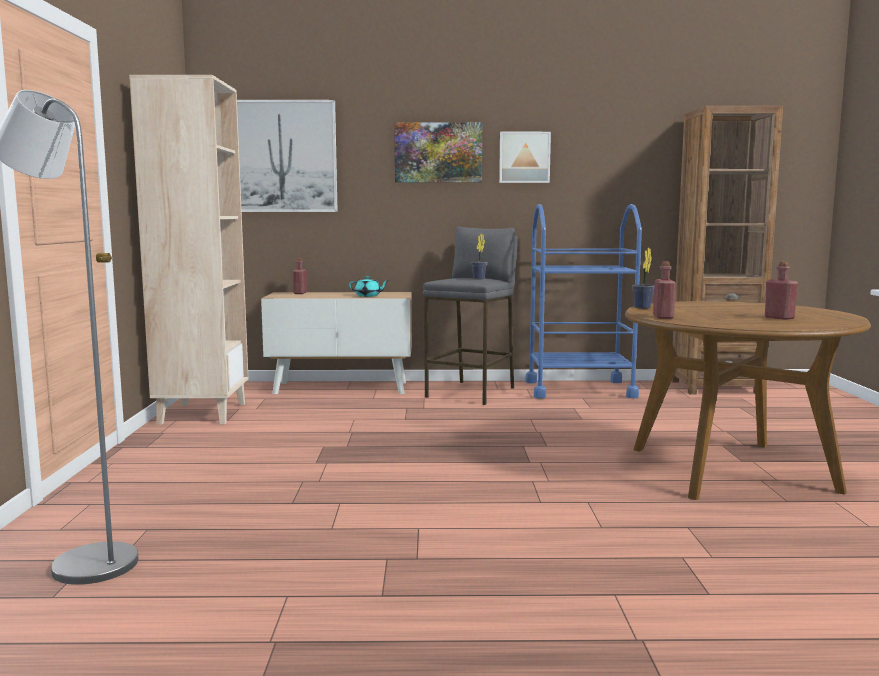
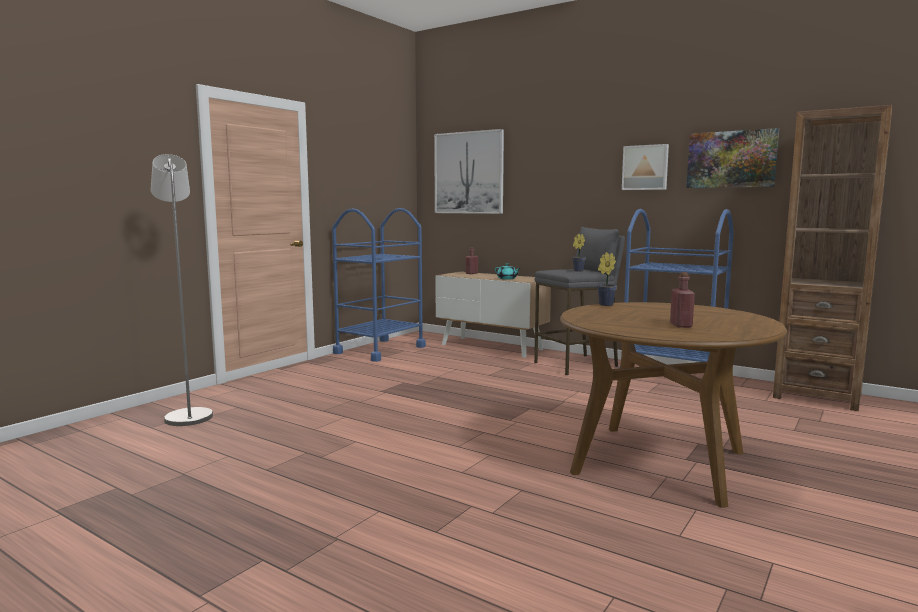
camera: 35 degrees right, 0 degrees up
(202, 413) = (380, 350): beige bookcase -> blue cart
(438, 153) = (575, 166): picture -> picture (731, 159)
(663, 317) = (581, 313): red bottle -> none

